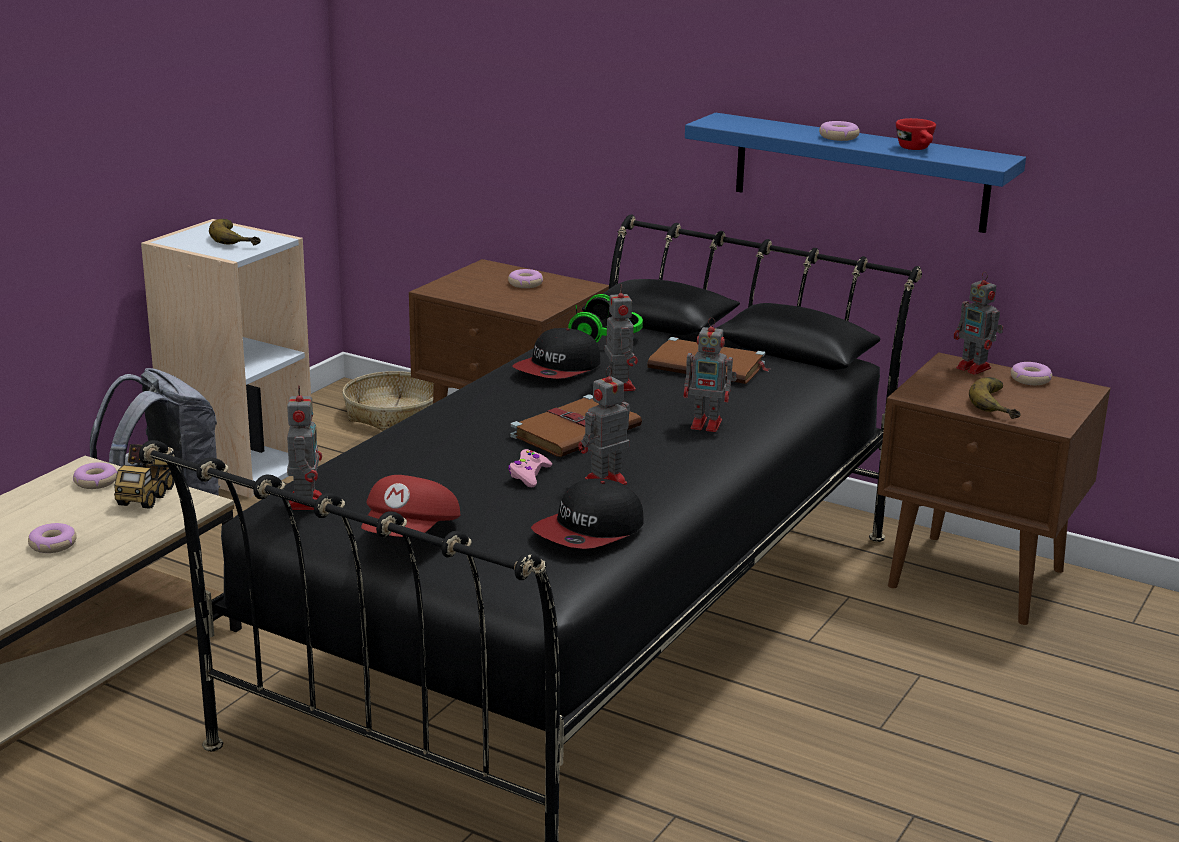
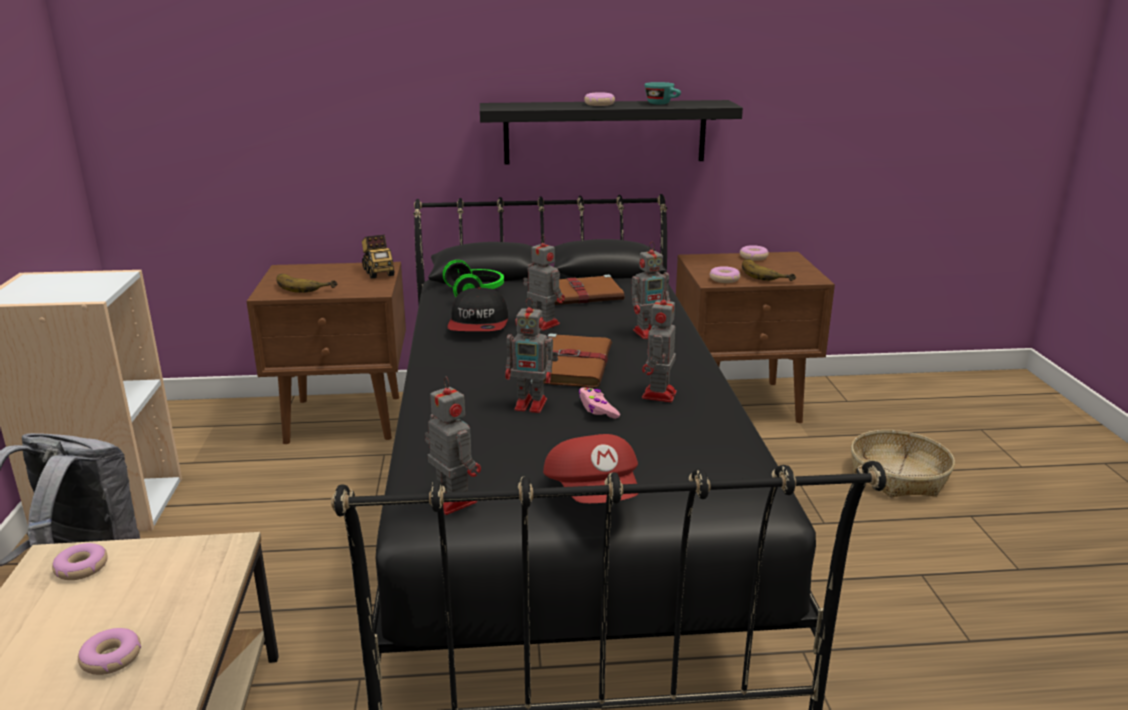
camera: 35 degrees left, 0 degrees up
(147, 496) = (161, 561): toy truck -> toy truck (378, 272)
(238, 238) = (75, 282): banana -> banana (305, 286)
(392, 414) = (209, 418): basket -> basket (898, 476)
(525, 284) = (336, 274): donut -> donut (724, 279)
(589, 531) = (716, 437): cap -> none
(860, 172) = (605, 132): blue shelf -> black shelf
(917, 149) = (662, 104): red cup -> turquoise cup
(975, 368) = (714, 258): toy robot -> toy robot (532, 405)

